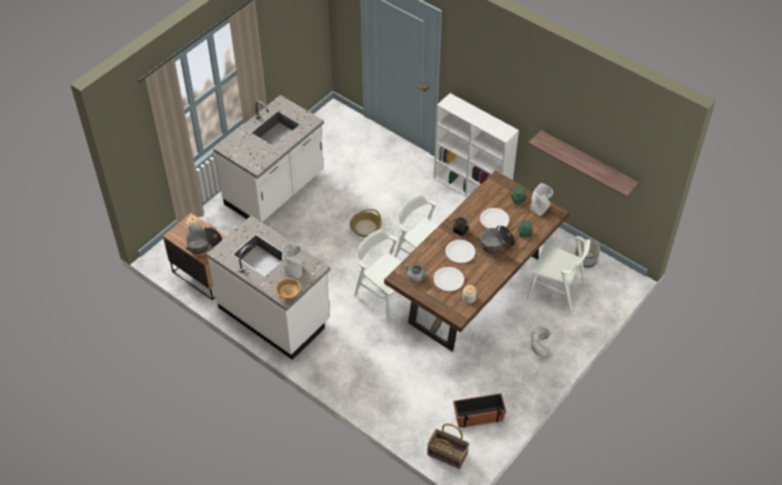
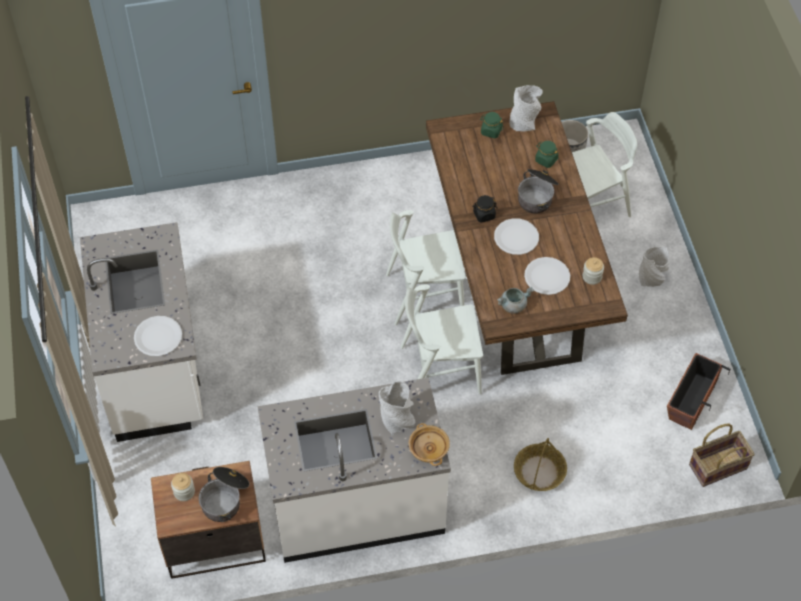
camera: 50 degrees left, 5 degrees up
(365, 228) = (316, 317): basket -> basket (539, 472)
(472, 190) = (368, 176): white bookcase -> none
(494, 220) = (499, 173): white plate -> white plate (158, 337)
(587, 163) = (537, 28): shelf -> none

